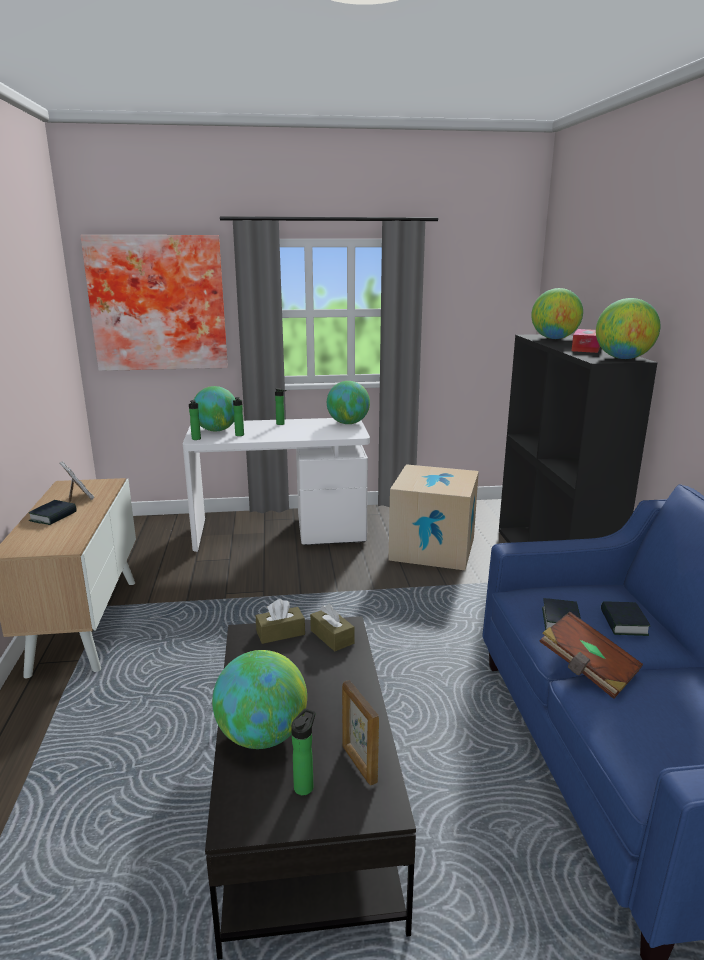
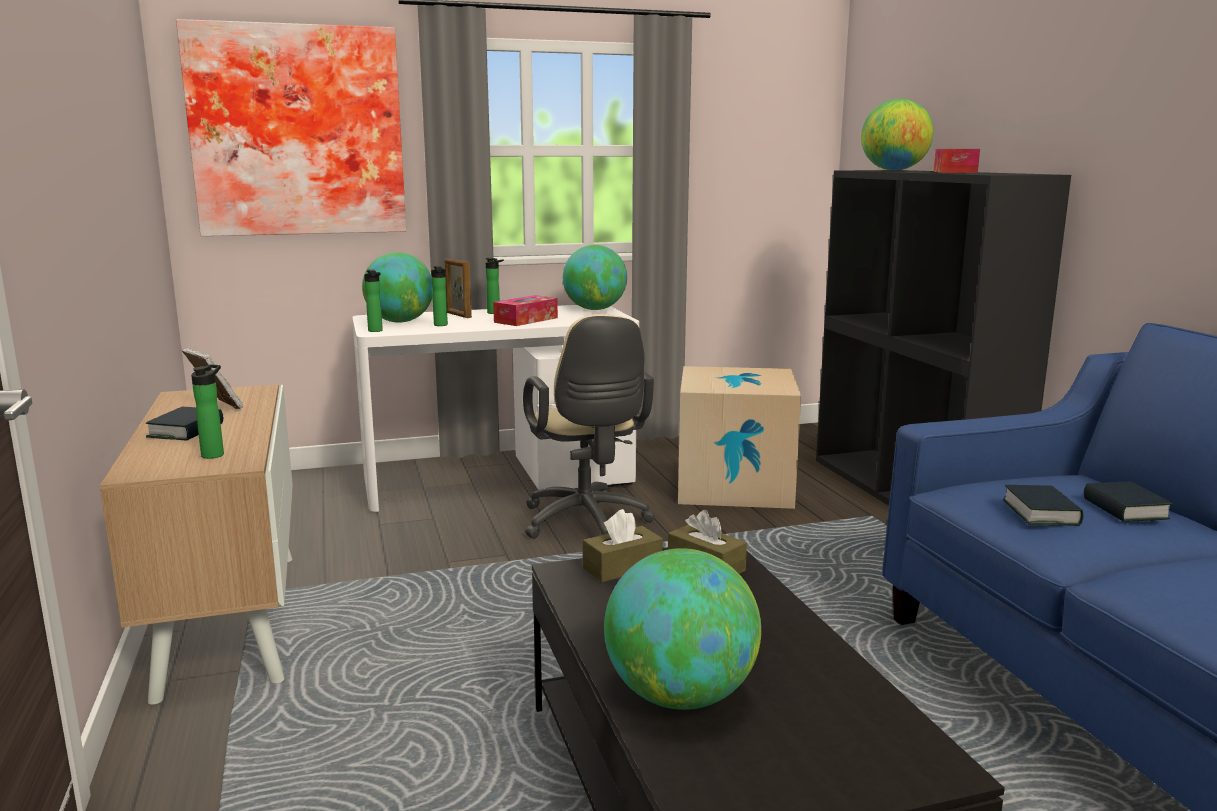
camera: 10 degrees left, 5 degrees down
(296, 432) = (526, 320): none -> tissue box
(305, 785) = (793, 752): bottle -> bottle (215, 454)
(323, 572) = (587, 524): none -> beige office chair
(359, 764) = (858, 716): picture frame -> picture frame (458, 315)
(587, 669) = (1121, 561): brown book -> none
(623, 358) = (1021, 173): globe -> none

